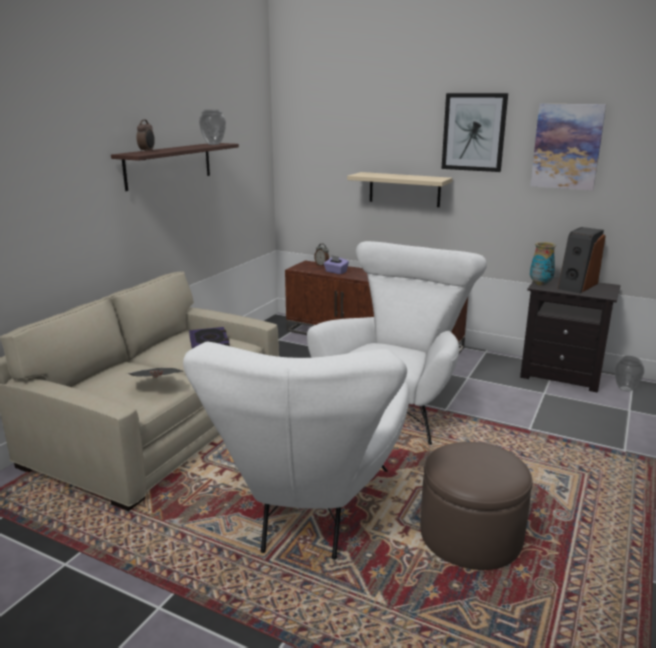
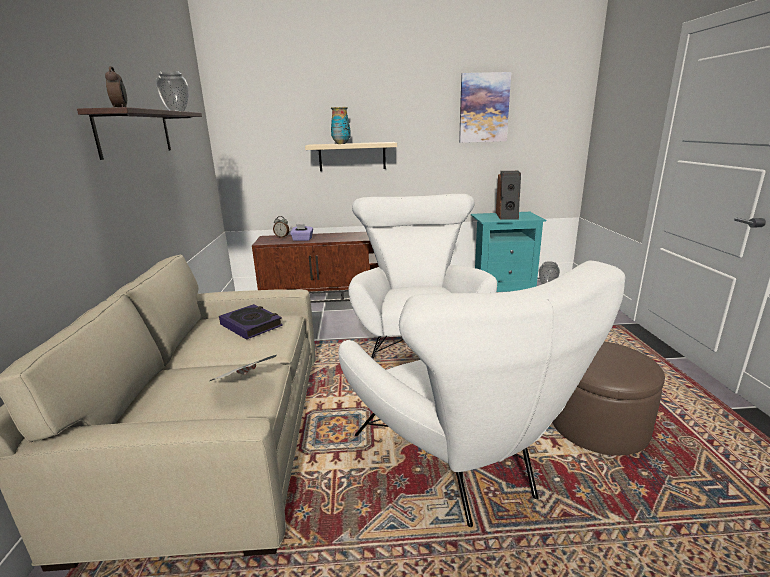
camera: 30 degrees left, 0 degrees up
(474, 132) = (409, 100): picture -> none
(540, 284) = (484, 218): vase -> vase (341, 143)
(562, 375) = (502, 287): black nightstand -> turquoise nightstand

